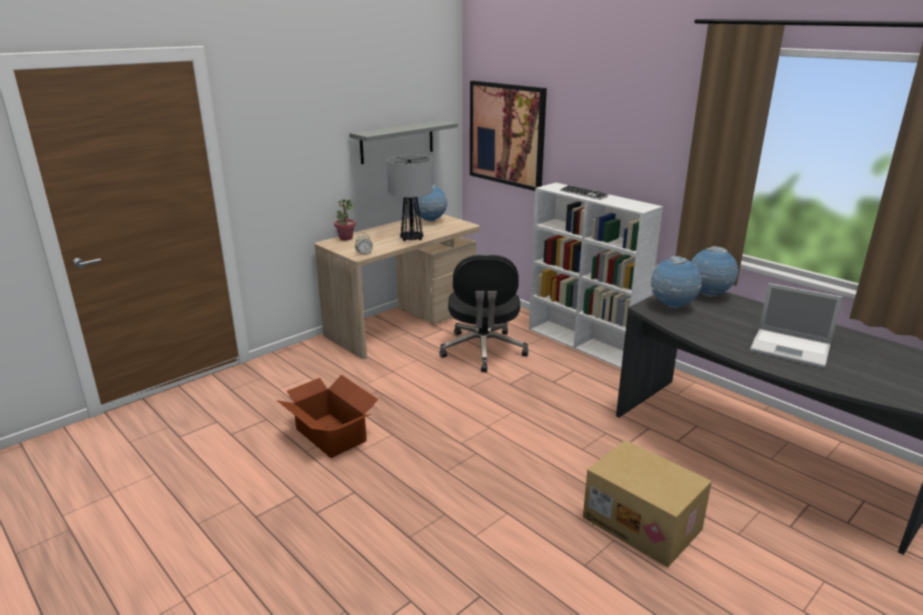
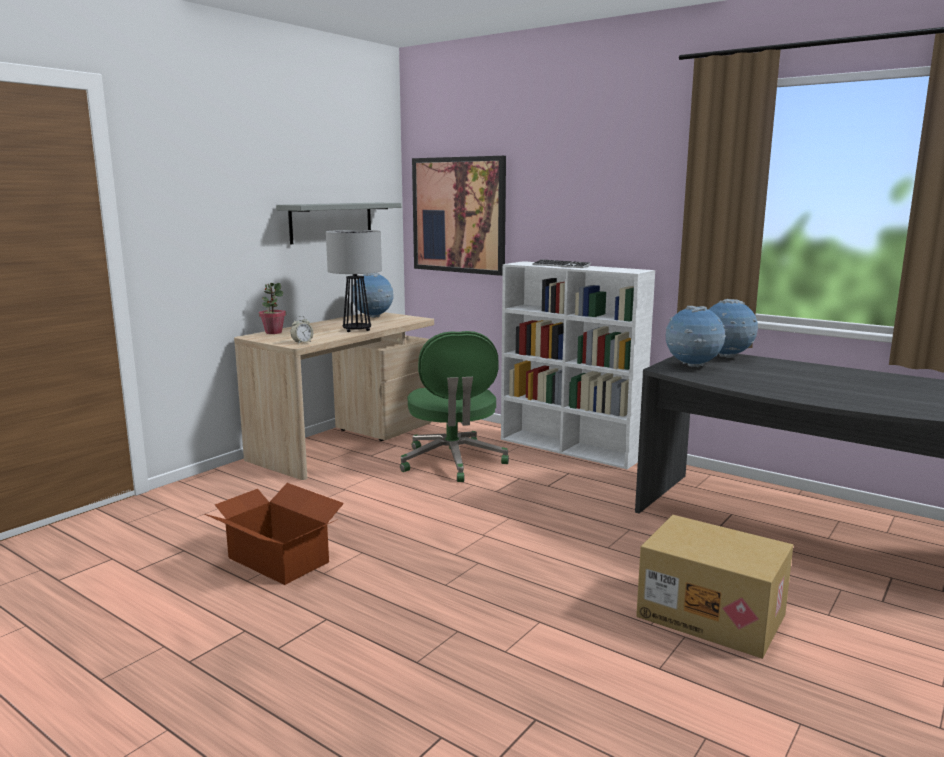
camera: 10 degrees left, 10 degrees down
(483, 351) = (453, 462): black office chair -> green office chair
(791, 348) = (845, 389): laptop -> none

